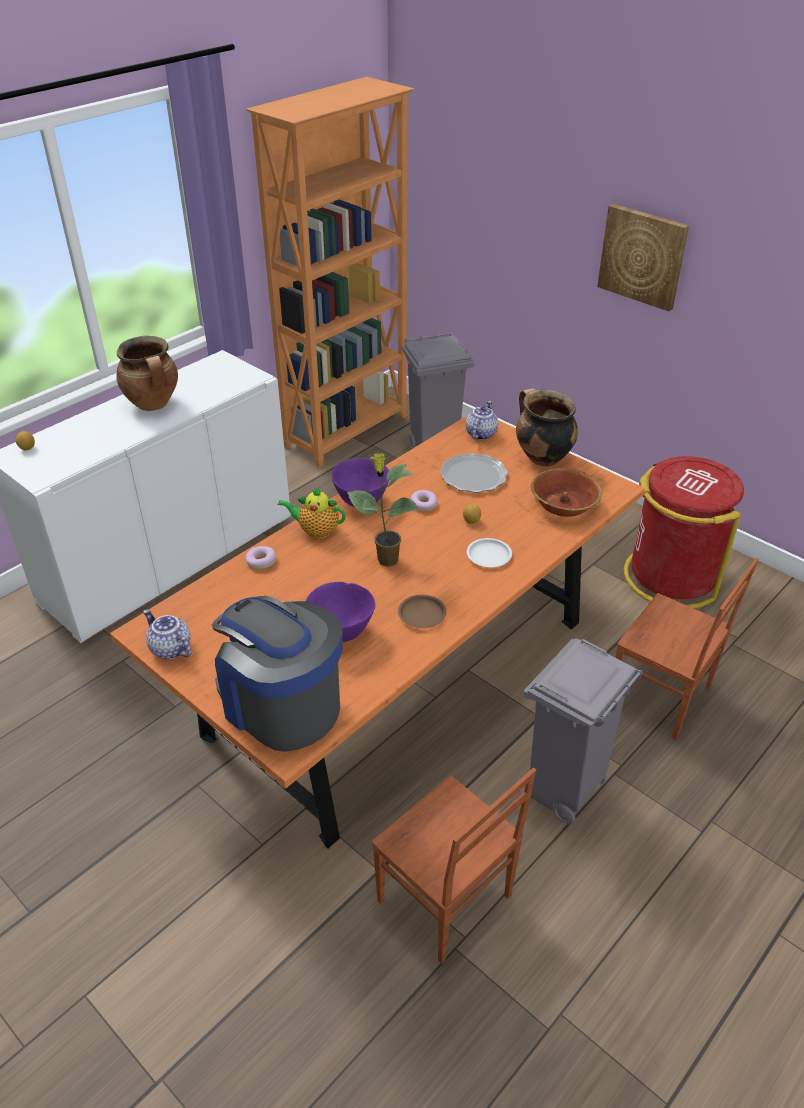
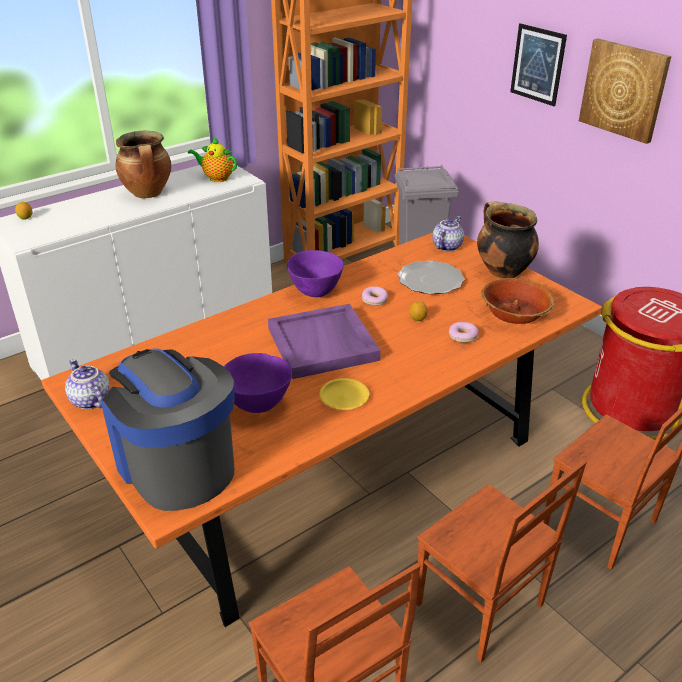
camera: 10 degrees right, 5 degrees down
(261, 561) = (204, 333): donut -> donut (463, 336)
(316, 531) = (264, 313): teapot -> teapot (216, 178)
(386, 560) = (323, 344): potted plant -> purple tray
(422, 614) = (344, 397): brown plate -> yellow plate
(489, 555) = (427, 351): white plate -> none
(549, 226) = (537, 64): none -> picture
(563, 792) = (479, 606): grey trash can -> brown chair

